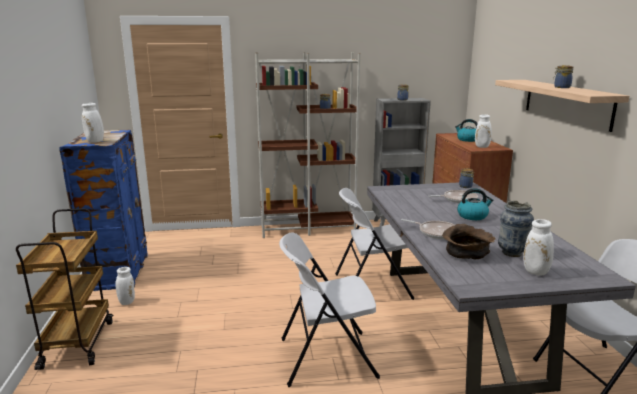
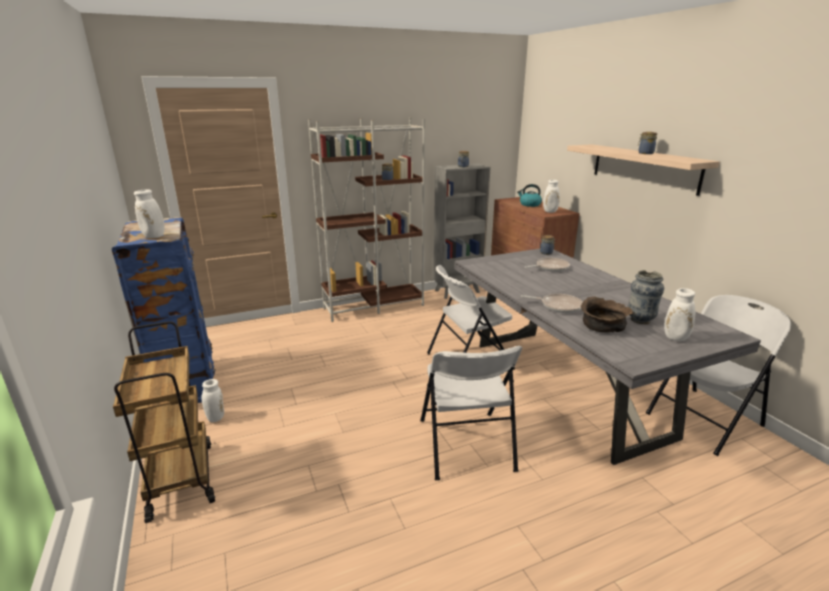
camera: 15 degrees left, 5 degrees up
(327, 357) = (465, 444): white chair -> white chair turned 75 degrees counterclockwise
(473, 216) = (577, 284): kettle -> none

